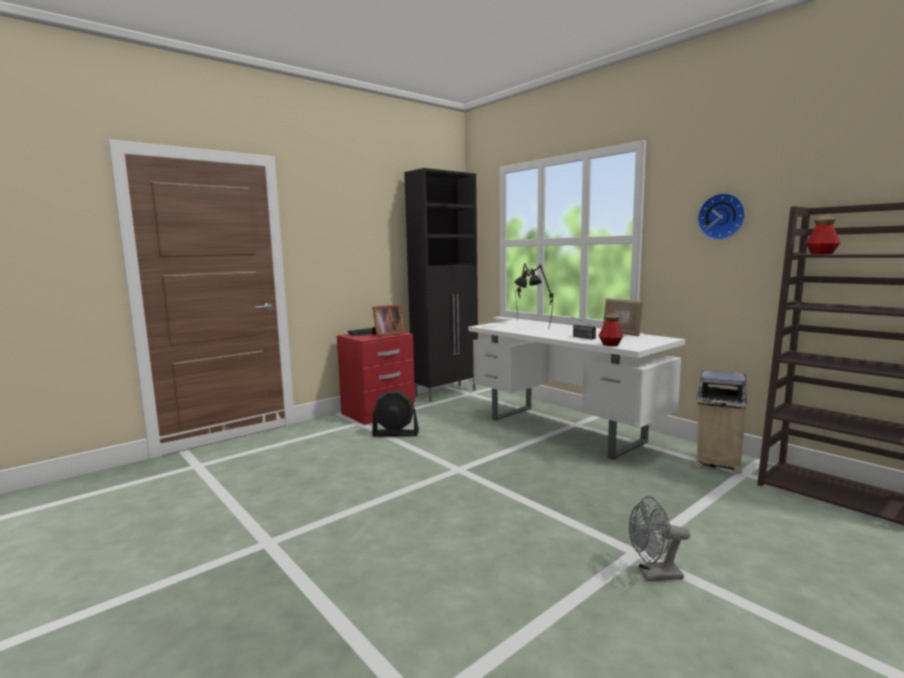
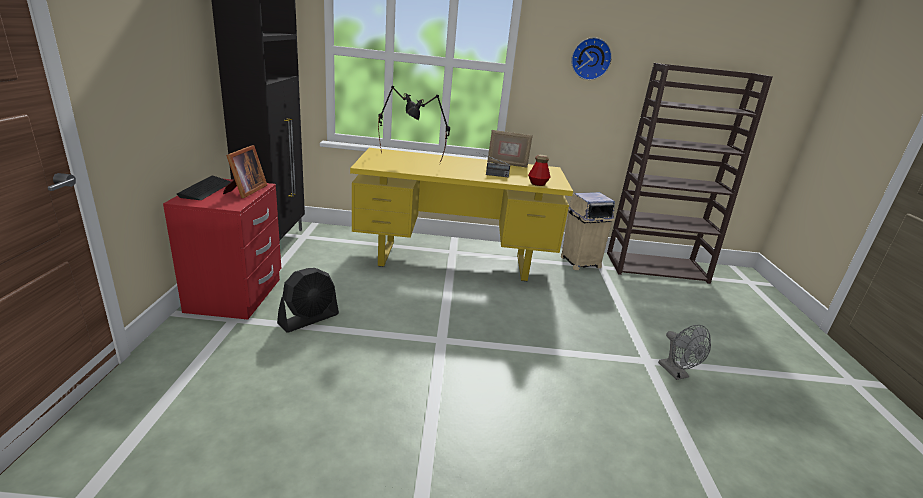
camera: 50 degrees left, 15 degrees up
(565, 430) = (454, 260): white desk -> yellow desk
(654, 575) = (676, 373): grey fan -> grey fan turned 60 degrees counterclockwise
(821, 254) = (673, 104): bottle -> none

